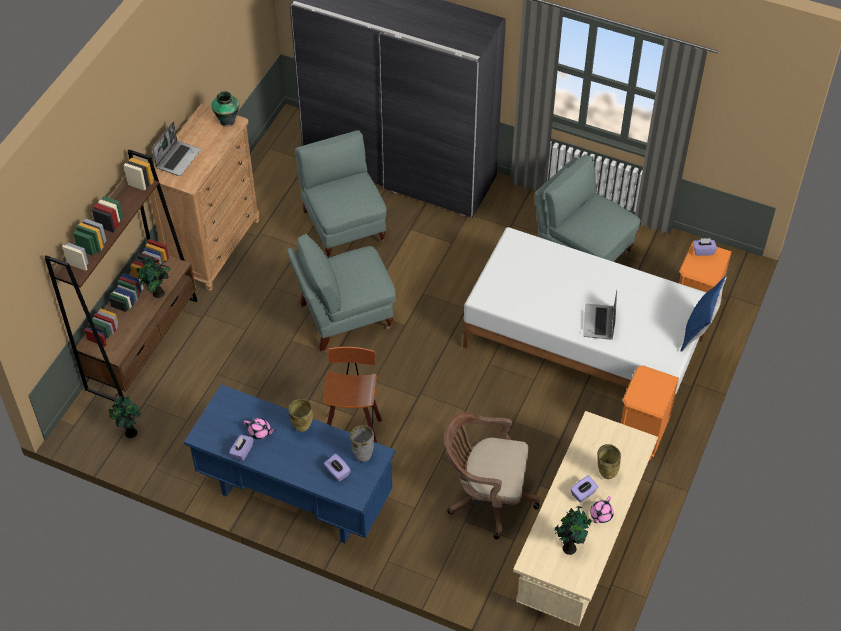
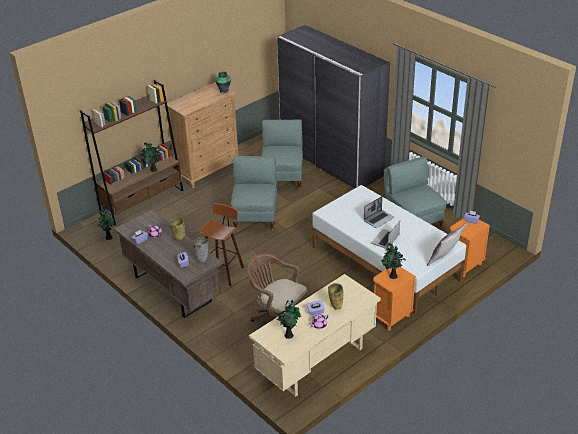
camera: 25 degrees right, 15 degrees down
(178, 158) = (187, 100): laptop -> laptop (378, 219)
(294, 497) = (172, 289): blue desk -> brown desk
(344, 316) = (256, 216): grey armchair -> grey armchair turned 90 degrees clockwise
(648, 389) = (392, 276): none -> potted plant
(699, 331) = (445, 259): blue pillow -> grey pillow

